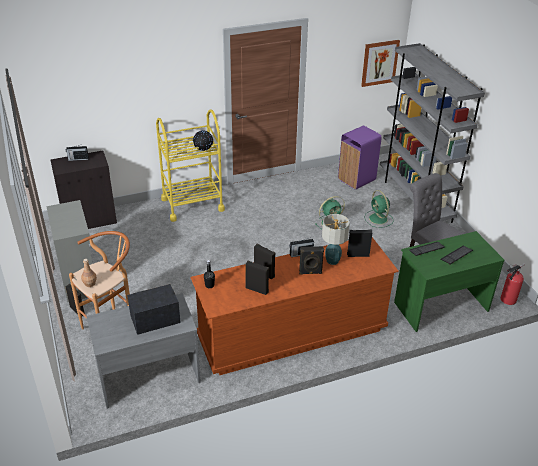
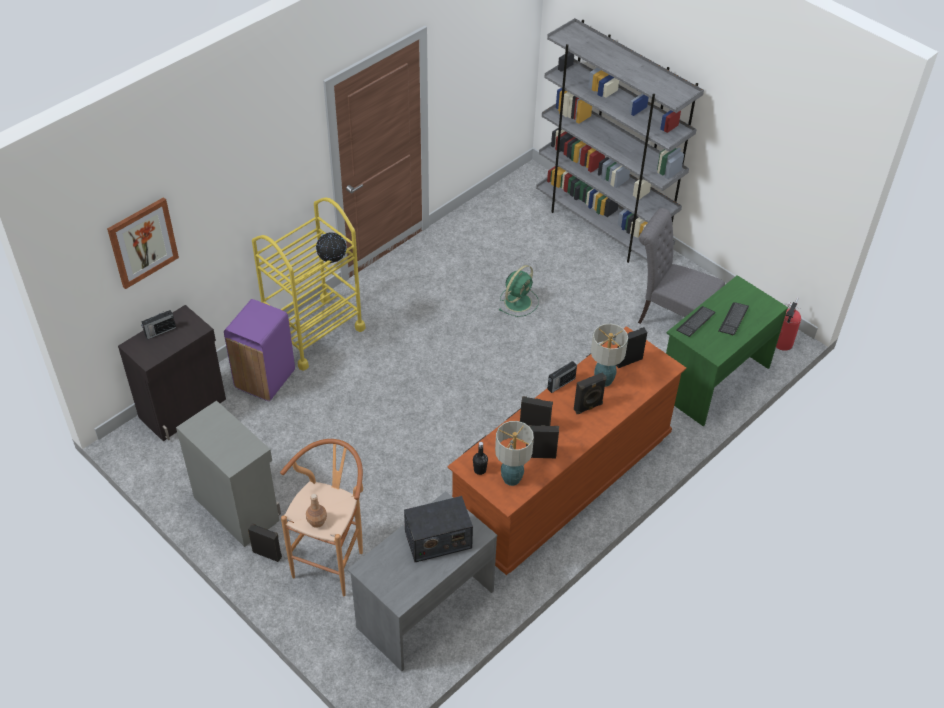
camera: 25 degrees left, 10 degrees up
(155, 319) = (437, 540): radio -> radio turned 150 degrees counterclockwise
(227, 297) = (512, 479): none -> table lamp
(357, 179) = (513, 219): purple trash can -> purple trash can (265, 379)
(378, 219) = (575, 275): green fan -> none
(379, 63) = (513, 50): picture -> picture (142, 242)

